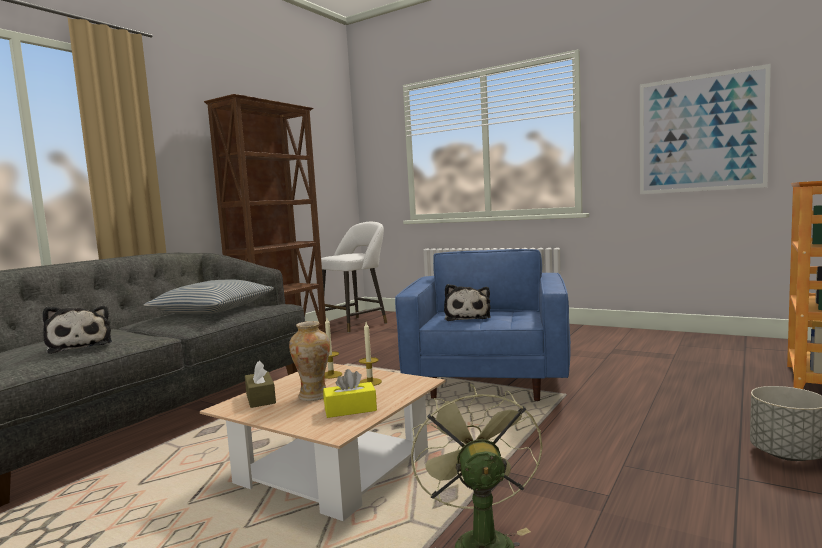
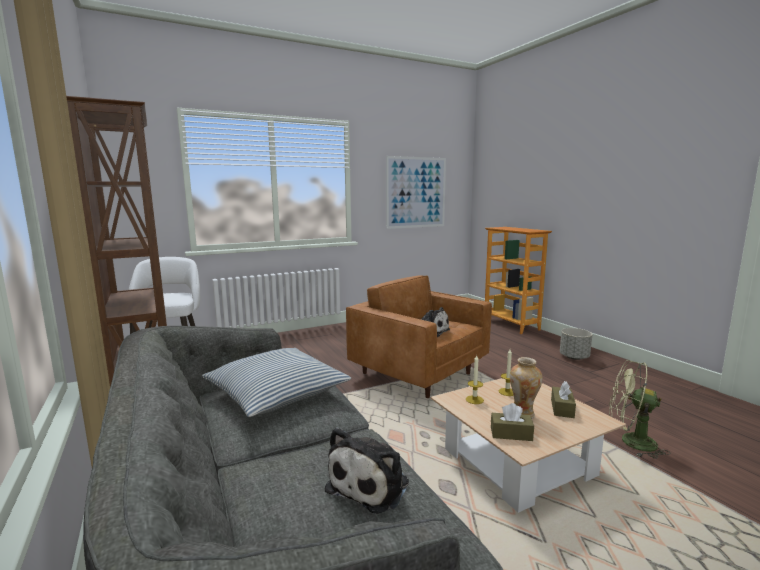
camera: 60 degrees left, 5 degrees up
(80, 346) = (371, 484): plush toy -> plush toy turned 120 degrees clockwise
(350, 409) = (562, 408): yellow tissue box -> brown tissue box
(488, 382) = (419, 374): blue armchair -> brown armchair

